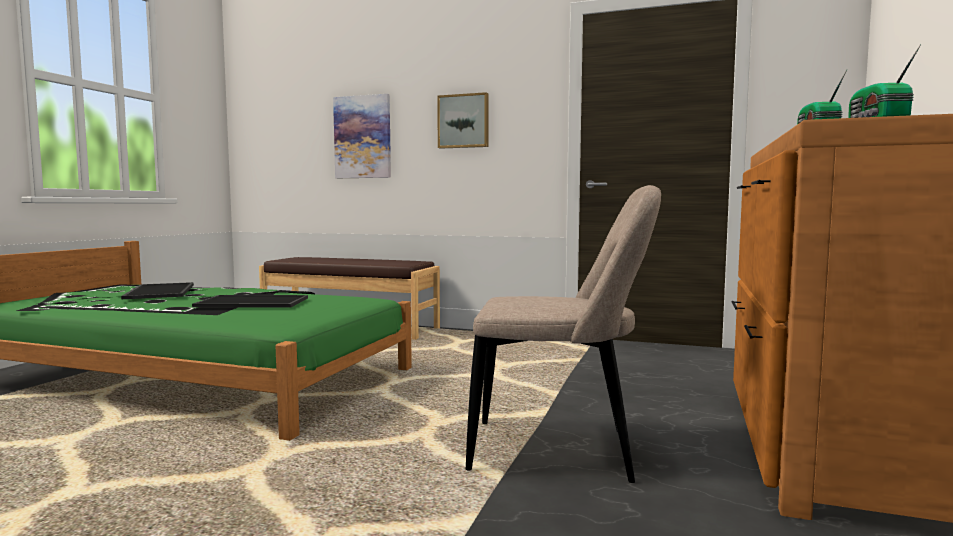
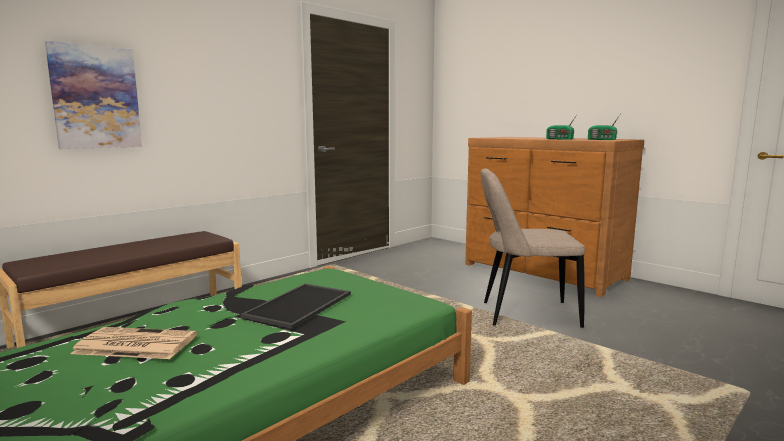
camera: 65 degrees left, 5 degrees up
(159, 291) = (134, 344): tray -> newspaper
(463, 121) = (219, 90): picture -> none
(560, 451) = (524, 314): beige chair -> beige chair turned 120 degrees counterclockwise

